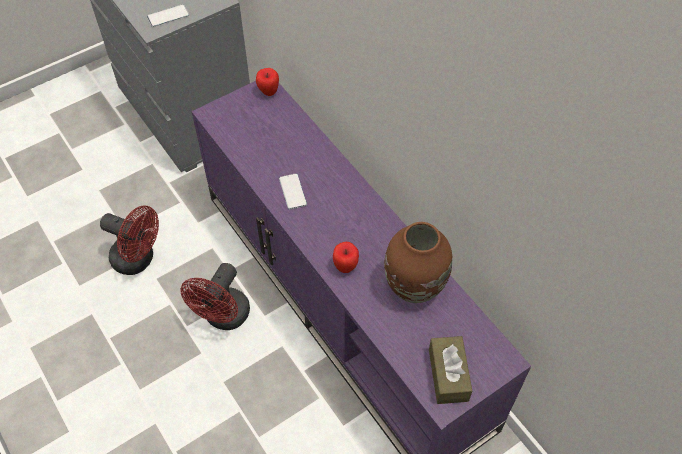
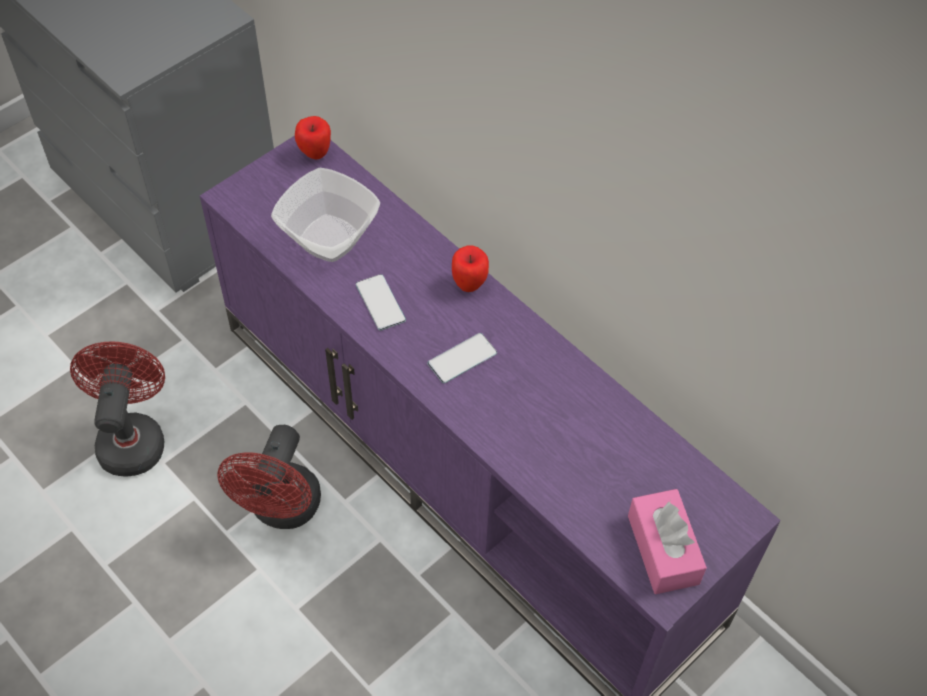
camera: 10 degrees left, 0 degrees up
(139, 260) = (132, 437): red fan -> red fan turned 105 degrees counterclockwise
(168, 16) = (146, 50): phone -> phone (462, 358)
(267, 148) = (329, 239): none -> bowl
(345, 267) = (482, 408): apple -> apple (469, 284)
(414, 287) = (589, 425): brown vase -> none
(448, 375) = (663, 549): brown tissue box -> pink tissue box

